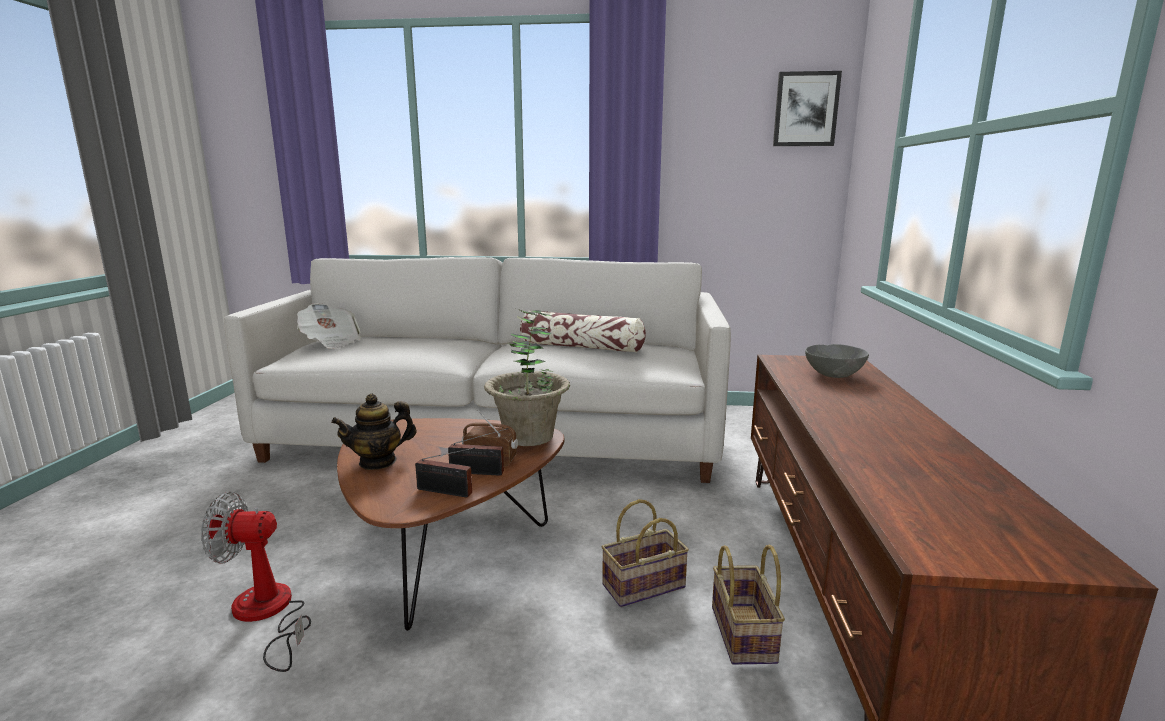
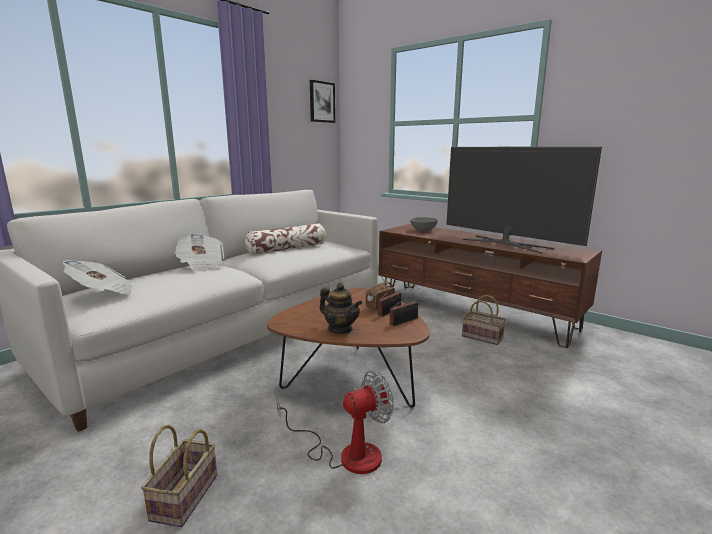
camera: 55 degrees left, 0 degrees up
(267, 614) = (346, 454): fan -> fan turned 150 degrees counterclockwise
(378, 462) = (340, 329): teapot -> teapot turned 60 degrees counterclockwise
(447, 340) = (201, 265): none -> newspaper
(528, 436) = (360, 294): potted plant -> none
(642, 587) = (435, 344): basket -> basket (185, 498)
(896, 452) = (506, 244): none -> television

